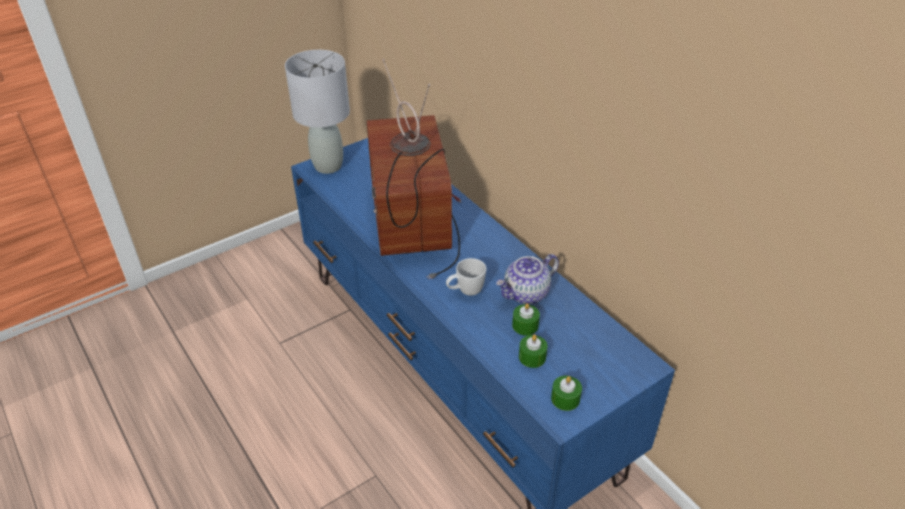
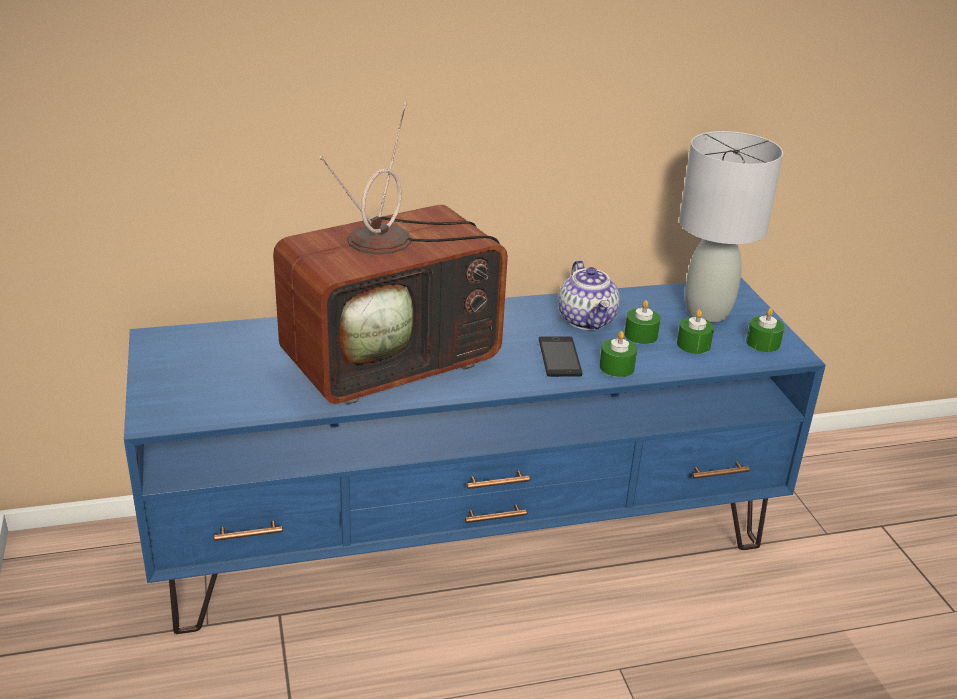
camera: 70 degrees left, 10 degrees down
(328, 165) = (167, 401): grey table lamp -> grey table lamp (706, 312)
(415, 224) = (394, 359): television -> television turned 45 degrees counterclockwise
(465, 292) = (559, 357): white mug -> phone
(471, 322) = (616, 367): none -> green candle

